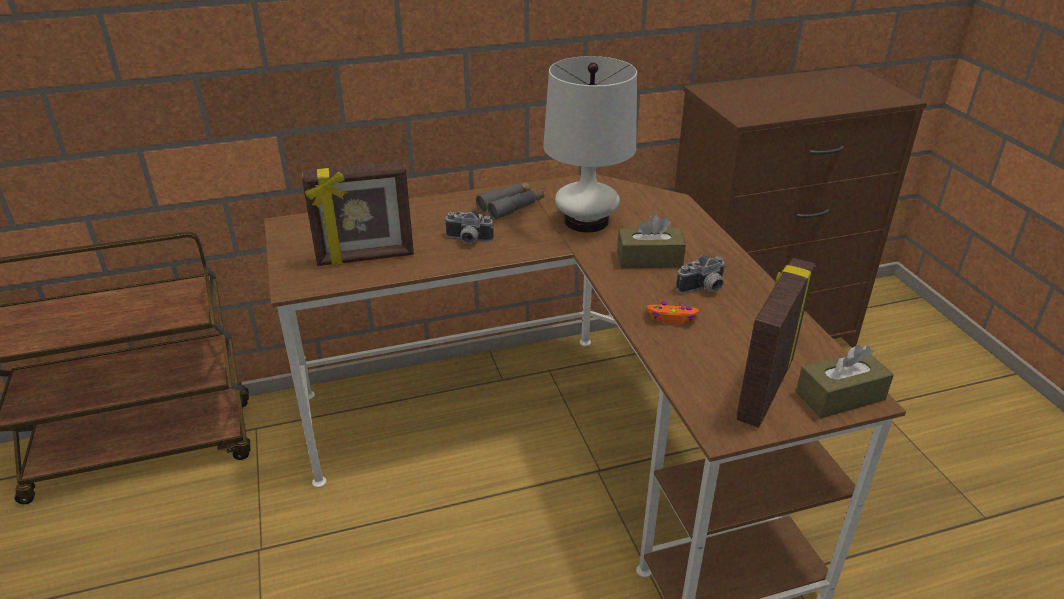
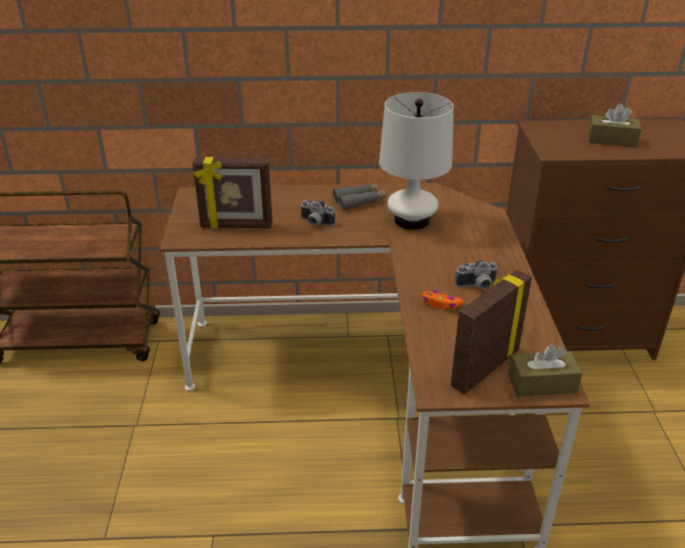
camera: 15 degrees right, 0 degrees up
(649, 259) = (446, 257): brown tissue box -> brown tissue box (611, 140)

